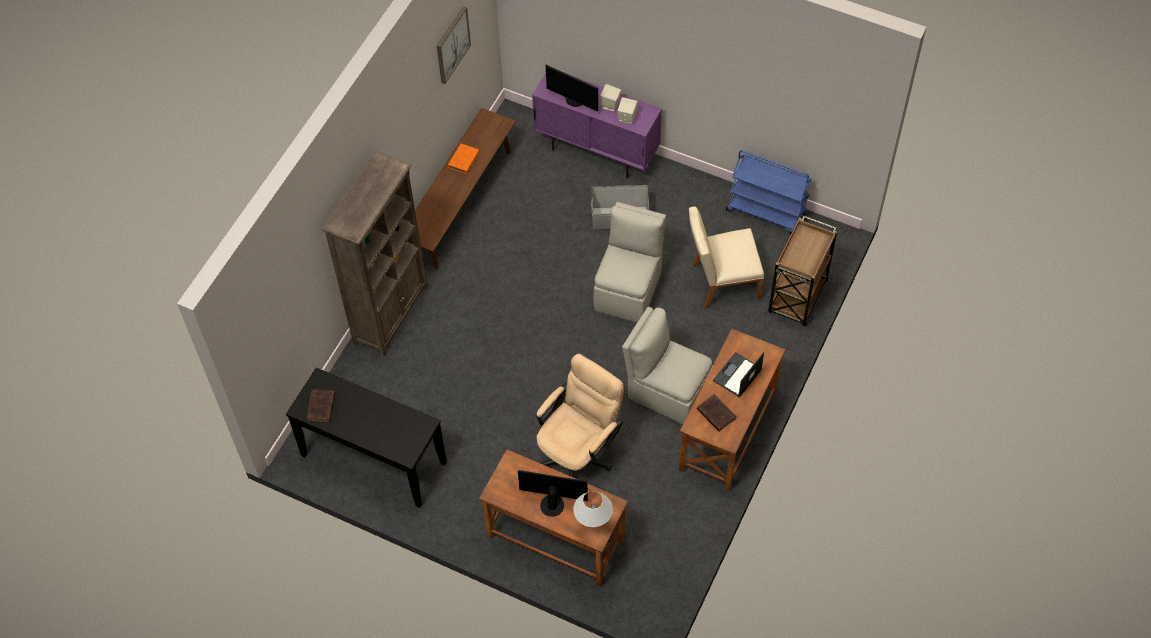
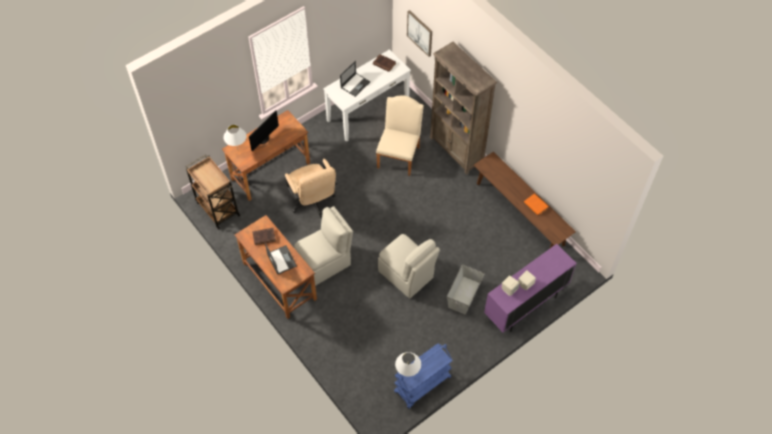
camera: 115 degrees right, 0 degrees up
(373, 459) = (367, 111): black console table -> white console table
(382, 427) = (355, 84): none -> laptop
(452, 44) = (574, 159): picture -> picture (420, 33)
(574, 100) = (539, 265): monitor -> none
(720, 282) = (383, 329): beige chair -> beige chair (399, 155)
(791, 189) = (407, 375): none -> white table lamp
(797, 298) = (346, 367): brown cart -> brown cart (217, 208)

